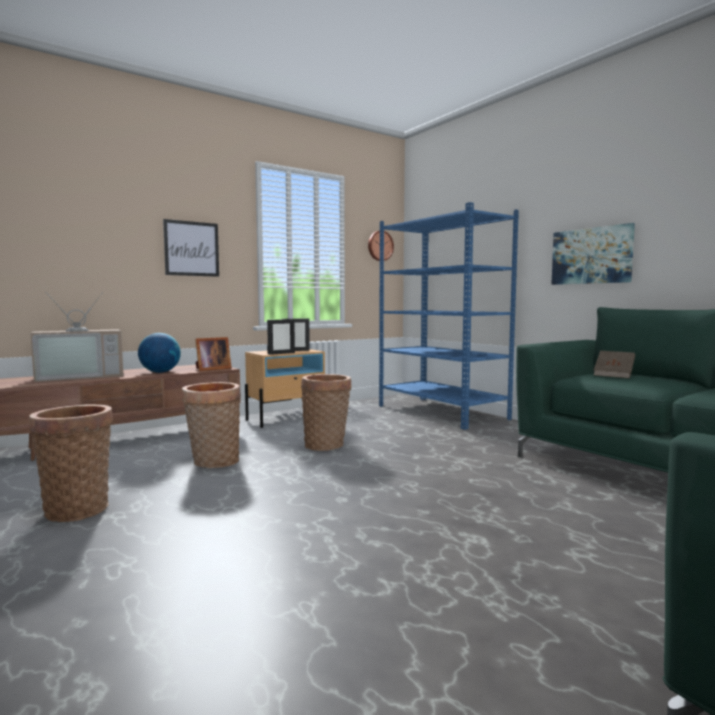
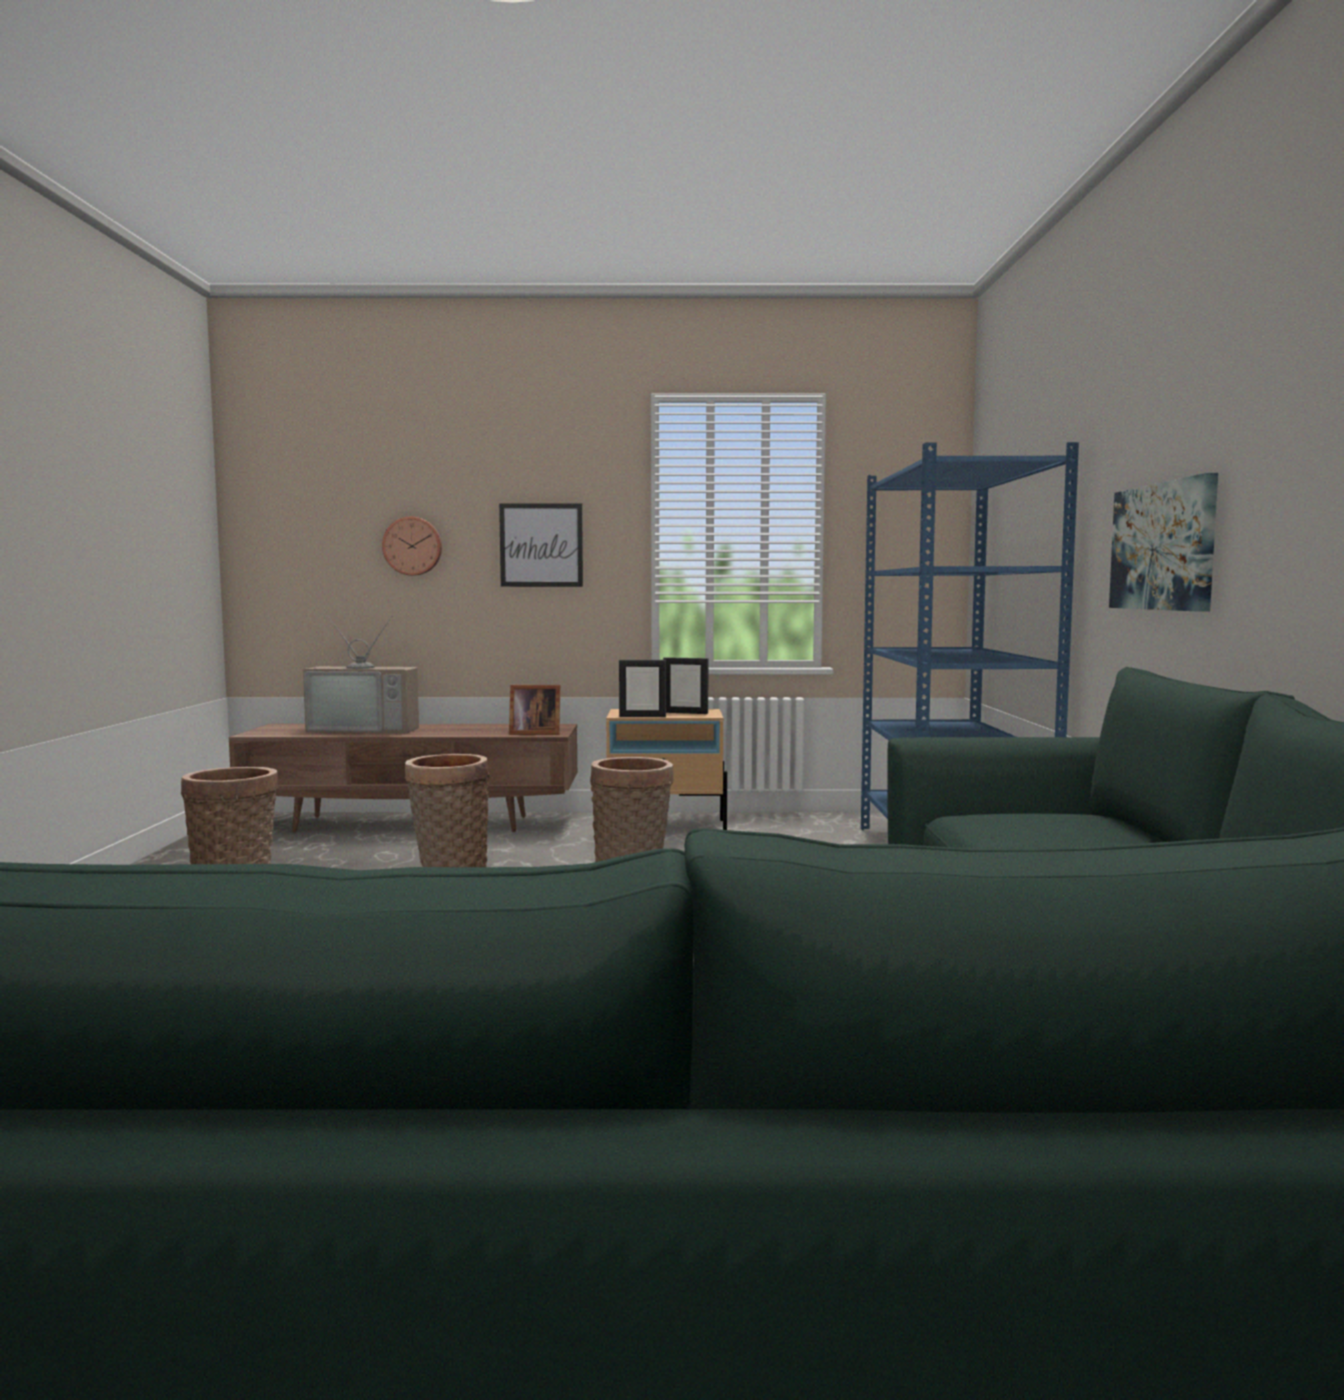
camera: 35 degrees right, 0 degrees up
(160, 372) = (461, 732): globe -> none
(379, 246) = (907, 518): wall clock -> wall clock (413, 546)
(614, 375) = (1048, 821): brown book -> none

